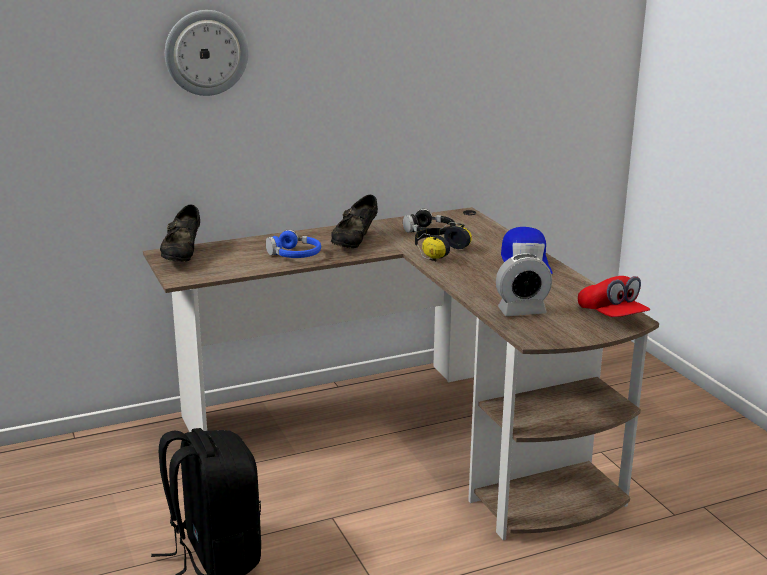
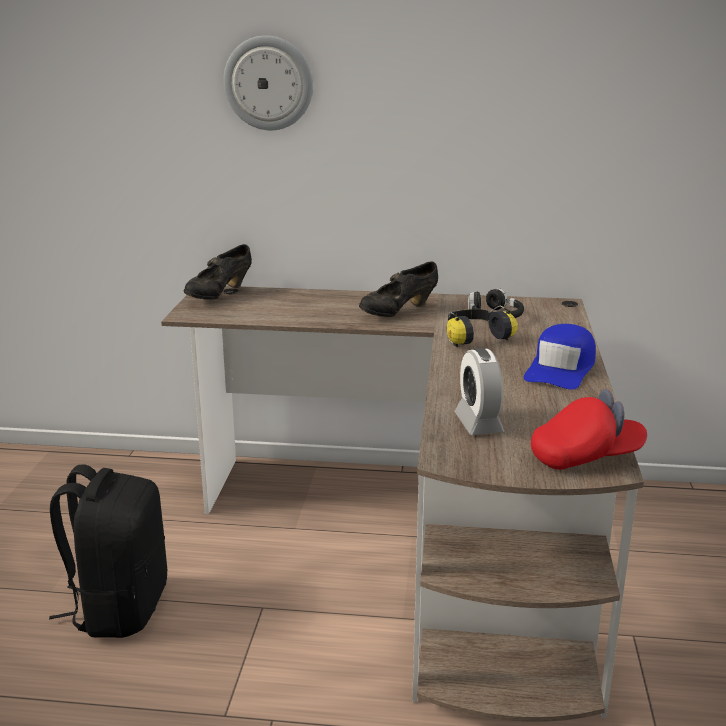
camera: 30 degrees right, 0 degrees up
(294, 255) = (321, 313): blue headphones -> none
(522, 311) = (478, 423): alarm clock -> alarm clock turned 60 degrees clockwise
(612, 316) = (586, 457): red cap -> red cap turned 105 degrees counterclockwise

